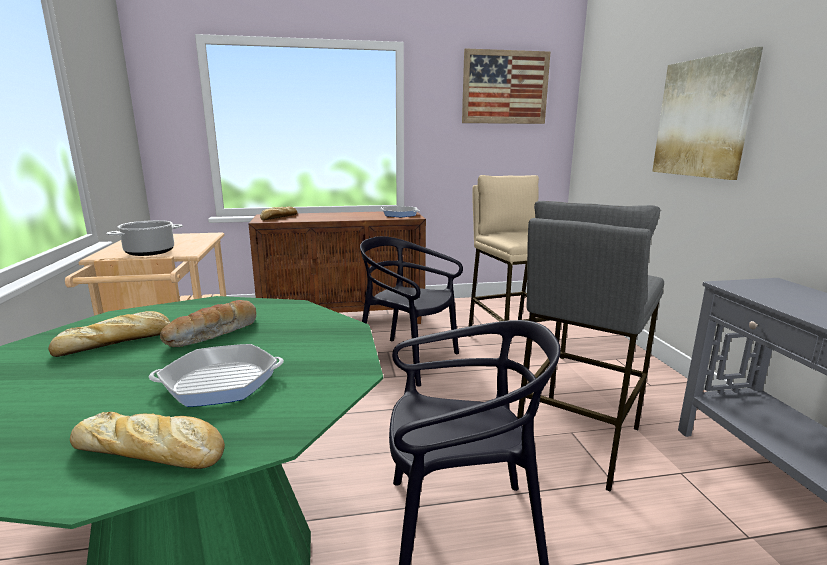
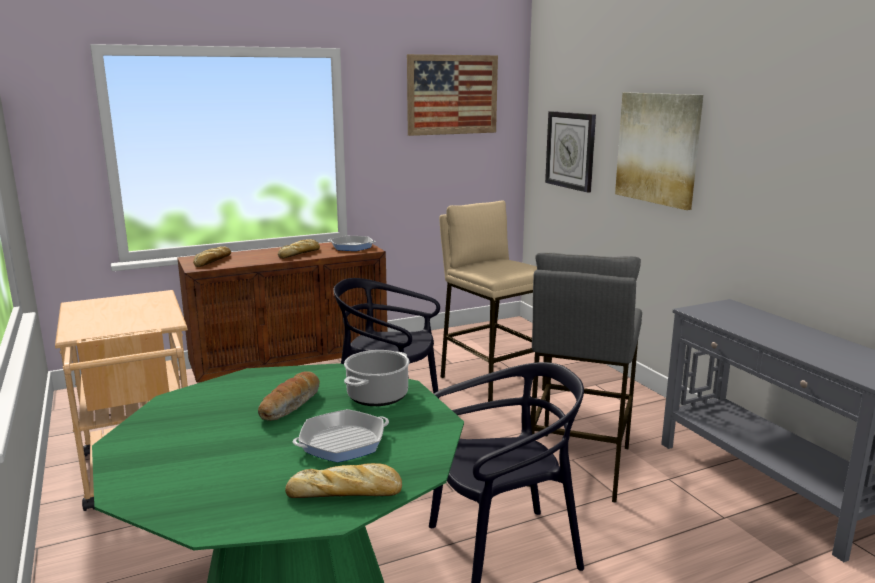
camera: 15 degrees left, 0 degrees up
(117, 342) = (209, 422): bread -> bread (300, 253)
(149, 252) = (126, 325): cooking pot -> cooking pot (377, 396)
(612, 135) = (570, 150): none -> wall clock

